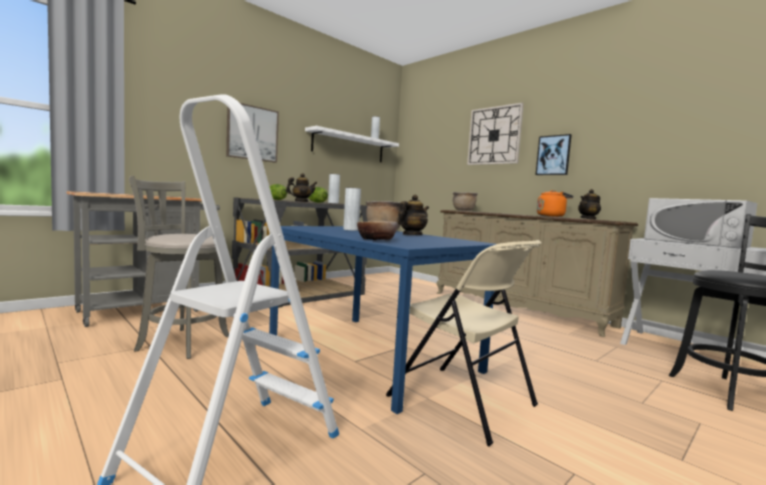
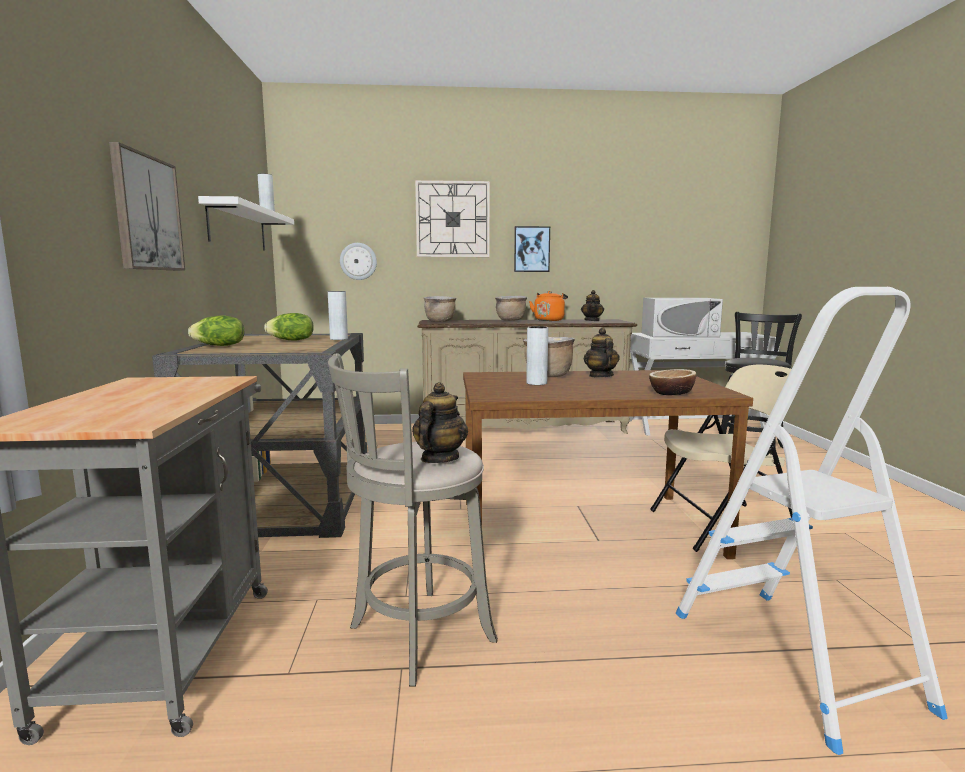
camera: 50 degrees left, 5 degrees up
(301, 201) = (319, 345): teapot -> teapot (439, 458)
(368, 354) = (584, 528): blue dining table -> brown dining table
(435, 169) = (358, 261): none -> wall clock
(519, 214) = (511, 320): none -> brown cooking pot

